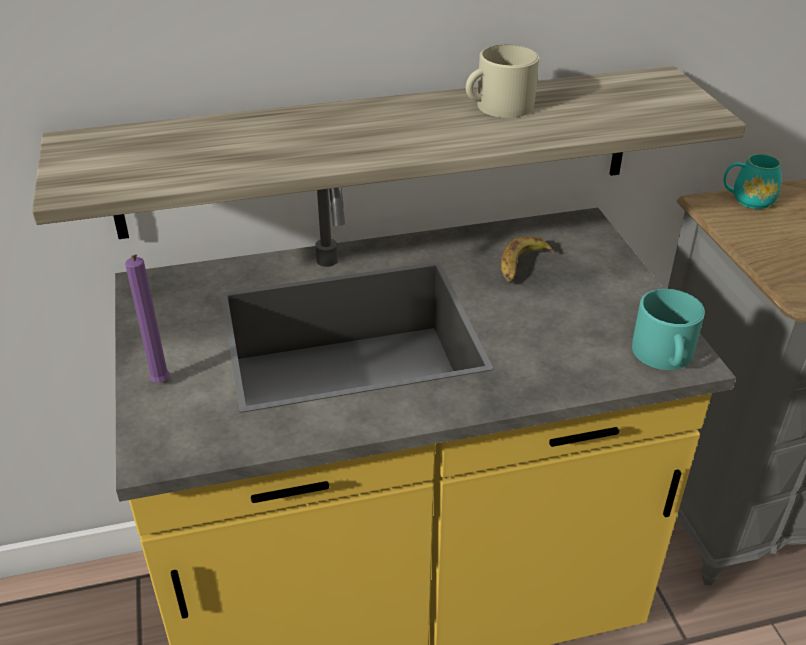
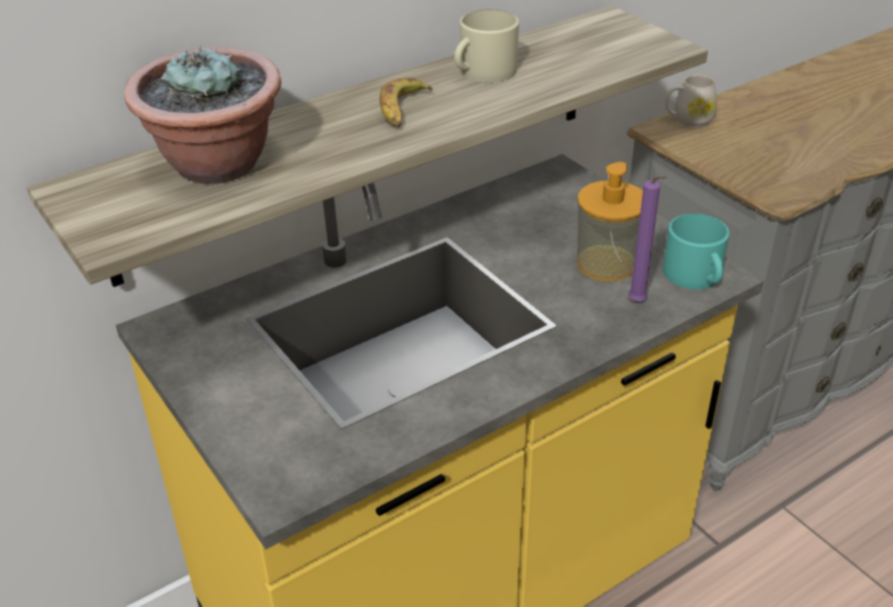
camera: 20 degrees left, 0 degrees up
(161, 384) = (243, 424): purple candle -> purple candle (639, 303)
(202, 145) = (217, 165): none -> potted plant
(522, 266) = (526, 224): banana -> banana (403, 110)
(579, 321) = (606, 263): none -> soap dispenser
(747, 200) = (688, 120): turquoise mug -> white mug

